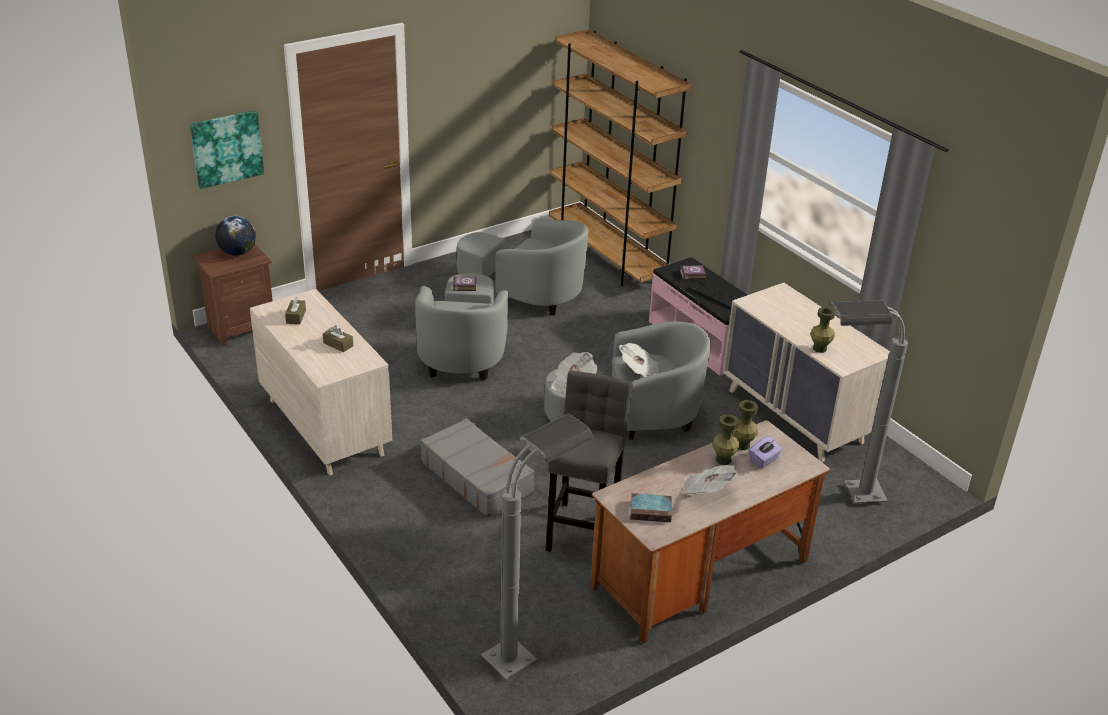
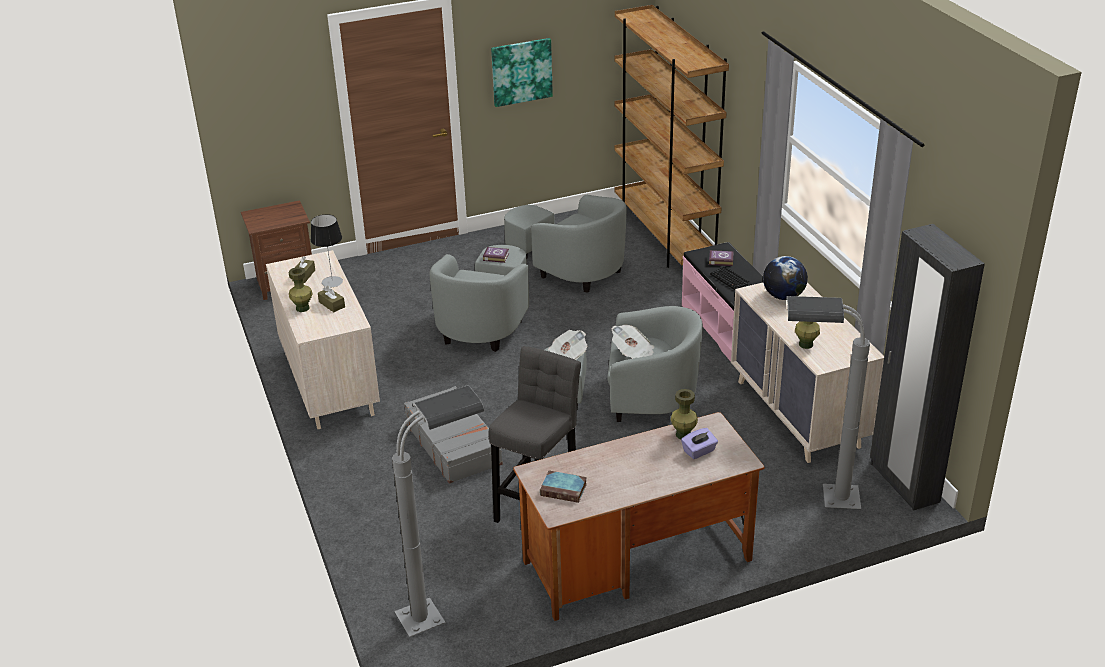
camera: 15 degrees right, 0 degrees up
(226, 148) = (272, 112): picture -> picture (521, 71)
(237, 252) = (282, 211): globe -> globe (783, 296)
(329, 321) = (332, 282): none -> table lamp
(706, 491) = (627, 476): newspaper -> none
(723, 460) = (658, 447): green vase -> green vase (302, 308)
(914, 472) = (903, 483): none -> black wardrobe

